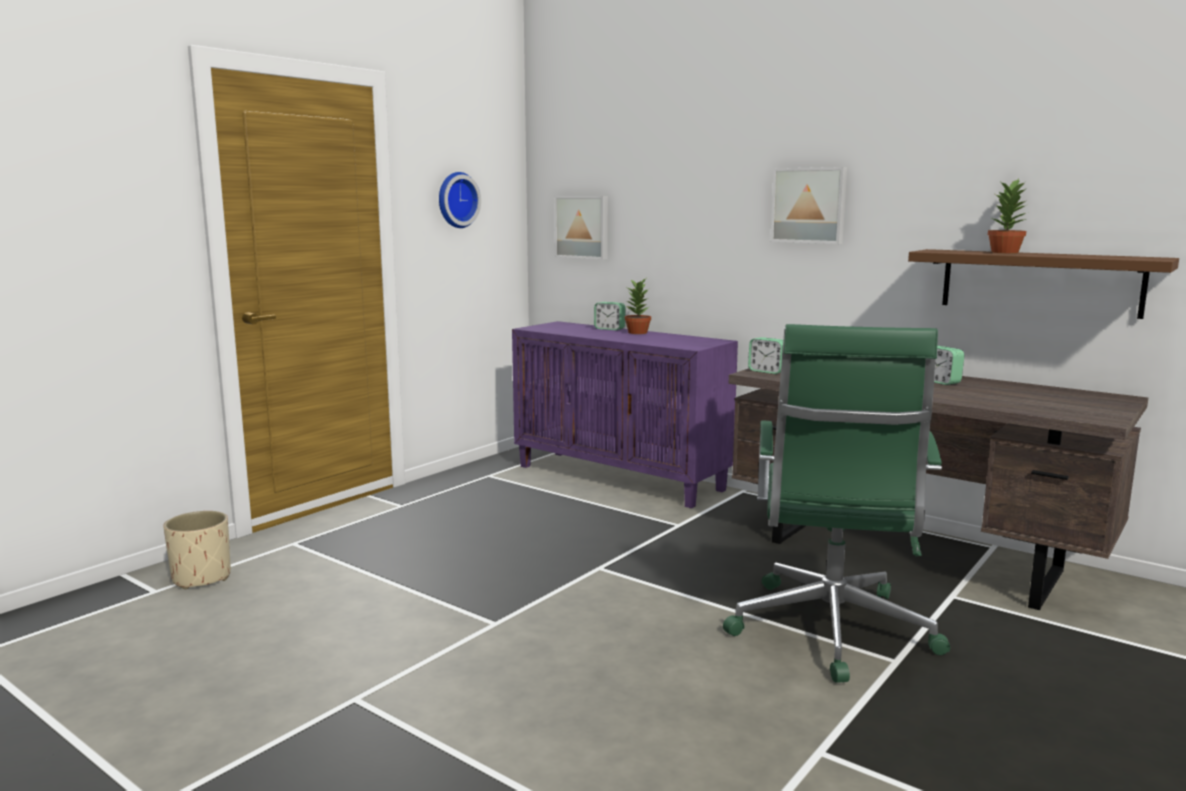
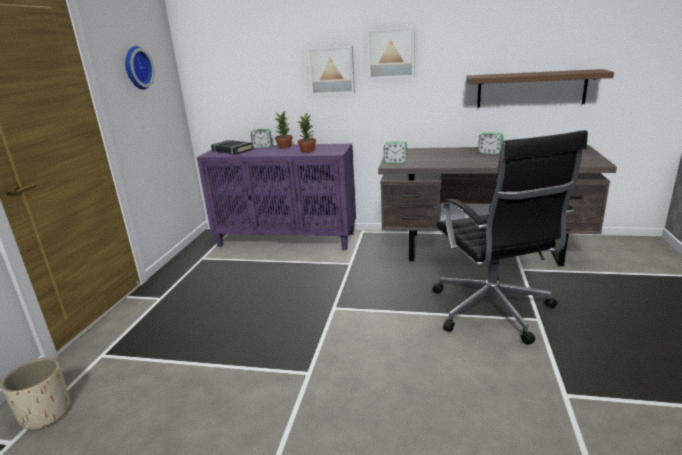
camera: 25 degrees left, 10 degrees up
(565, 328) = (232, 150): none -> black book
(583, 227) = (227, 79): picture -> picture (332, 70)
(830, 632) = (492, 311): green office chair -> black office chair
(1005, 252) = (516, 73): potted plant -> potted plant (308, 151)

